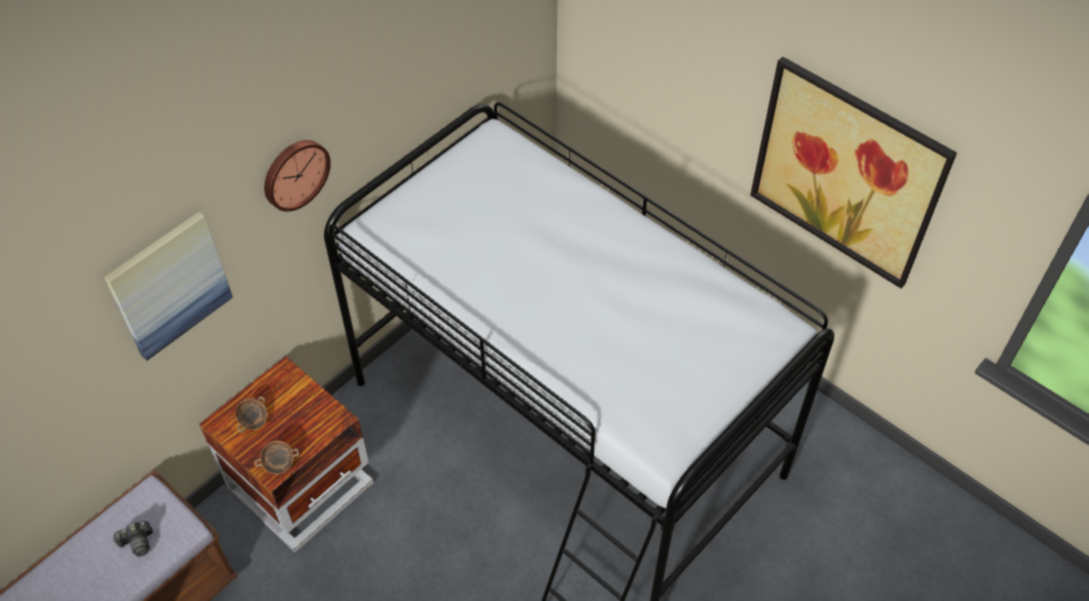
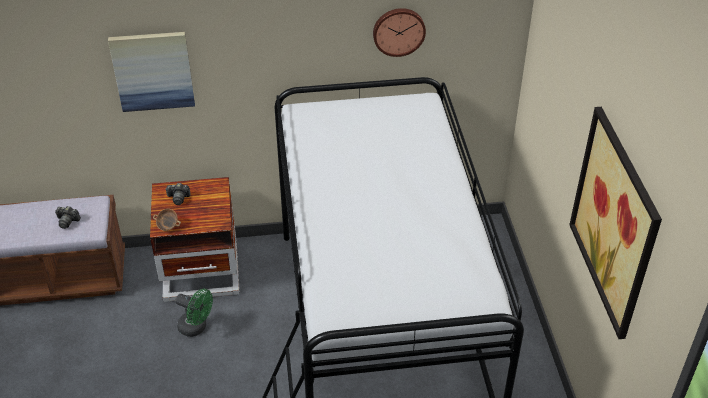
camera: 40 degrees right, 10 degrees down
(254, 421) = (178, 198): bowl -> camera
(294, 173) = (263, 46): wall clock -> wall clock (398, 31)
(364, 554) = (196, 327): none -> green fan

